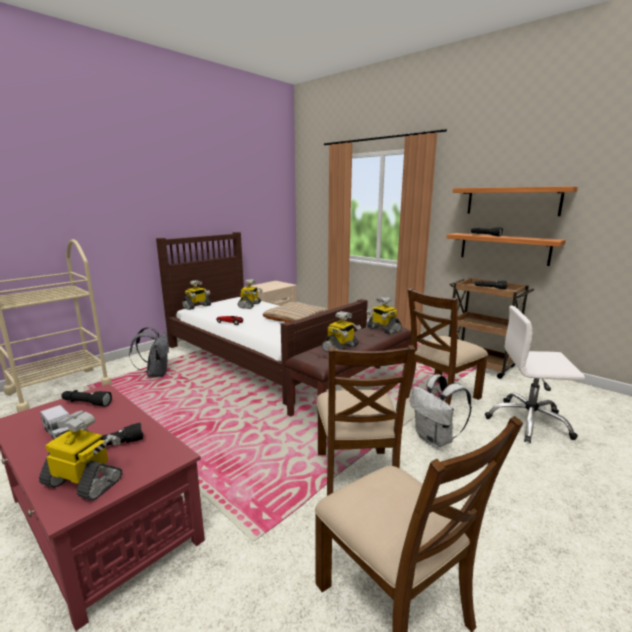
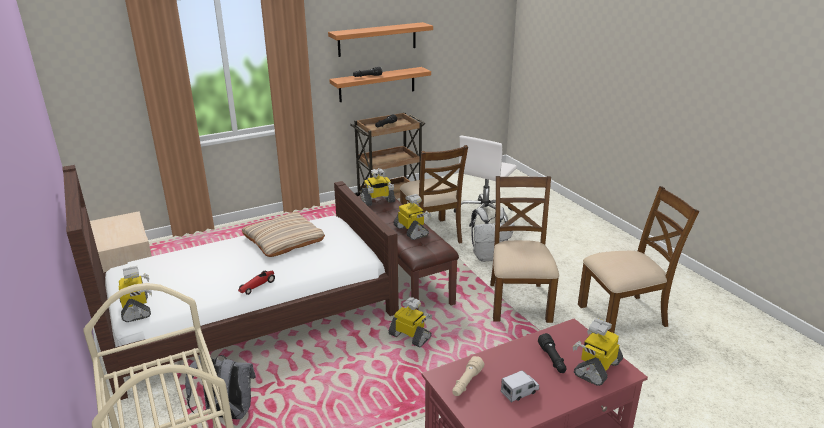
camera: 70 degrees left, 10 degrees up
(86, 403) = (466, 383): black flashlight -> beige flashlight
(250, 305) = (188, 263): toy robot -> toy robot (410, 336)
(356, 477) = (518, 301): brown chair -> brown chair turned 105 degrees counterclockwise

